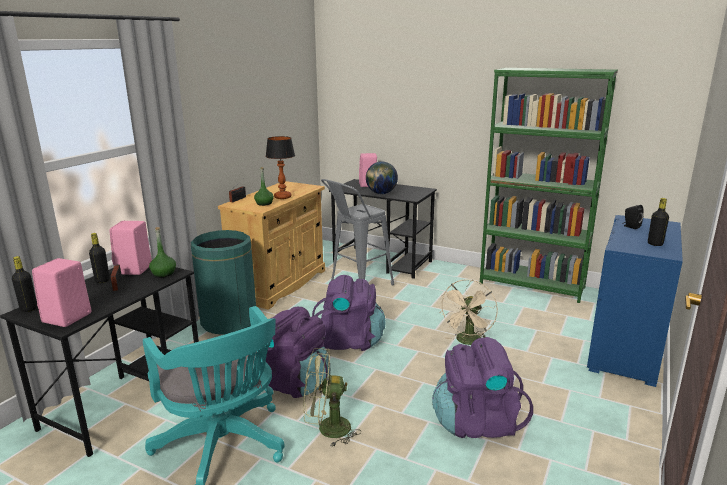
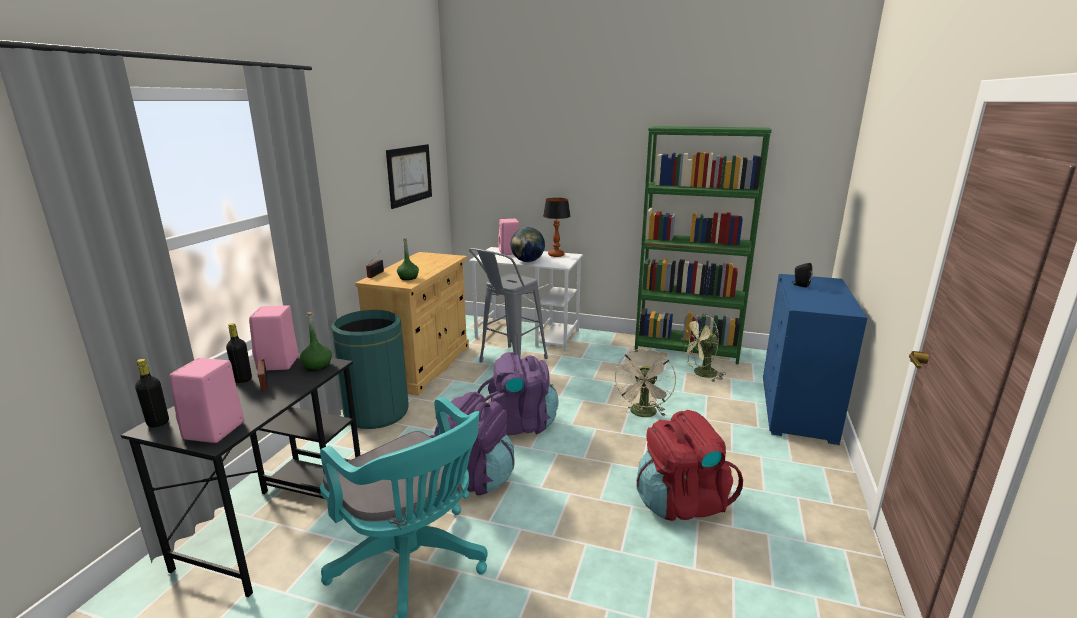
camera: 10 degrees left, 0 degrees up
(277, 111) = (410, 175): none -> picture
(282, 197) = (425, 270): table lamp -> table lamp (555, 255)
(327, 429) = (525, 528): green fan -> green fan (701, 374)
(383, 262) = (528, 334): black desk -> white desk
(476, 423) = (681, 502): purple backpack -> red backpack
(655, 244) = (832, 301): black bottle -> none

